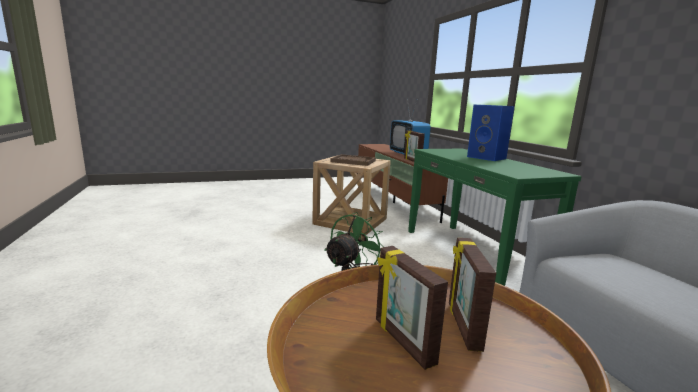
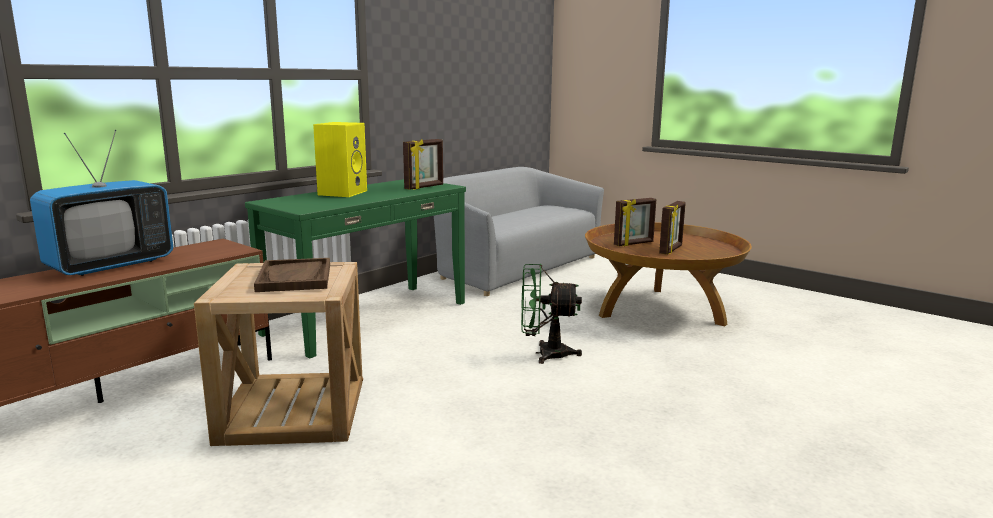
camera: 120 degrees left, 0 degrees up
(412, 161) = (216, 255): picture frame -> picture frame (424, 187)
(487, 158) = (342, 192): blue speaker -> yellow speaker

